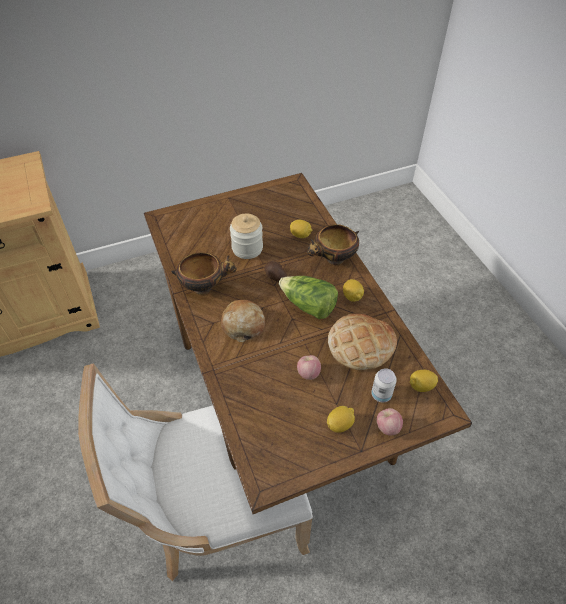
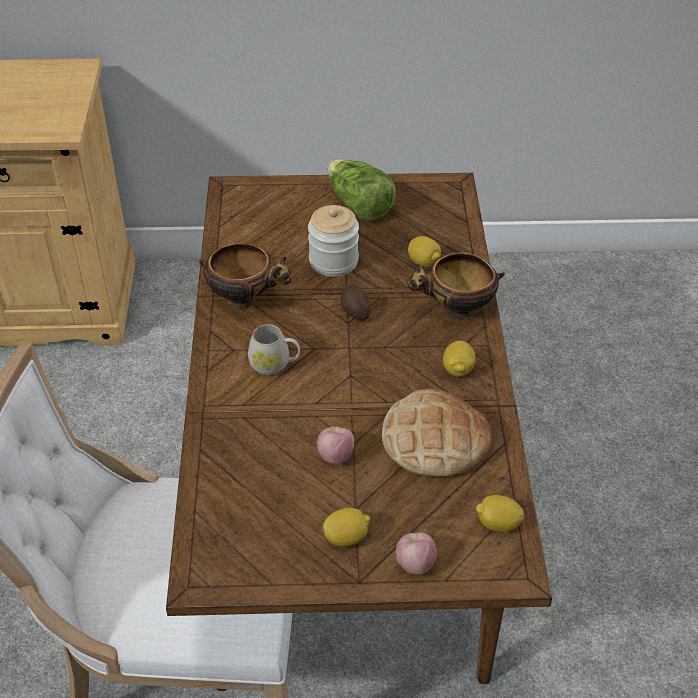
camera: 20 degrees right, 5 degrees down
(243, 325) = (274, 364): bread -> white mug
(308, 306) = (384, 364): lettuce -> lettuce (358, 205)
(381, 394) = (429, 516): can -> none

